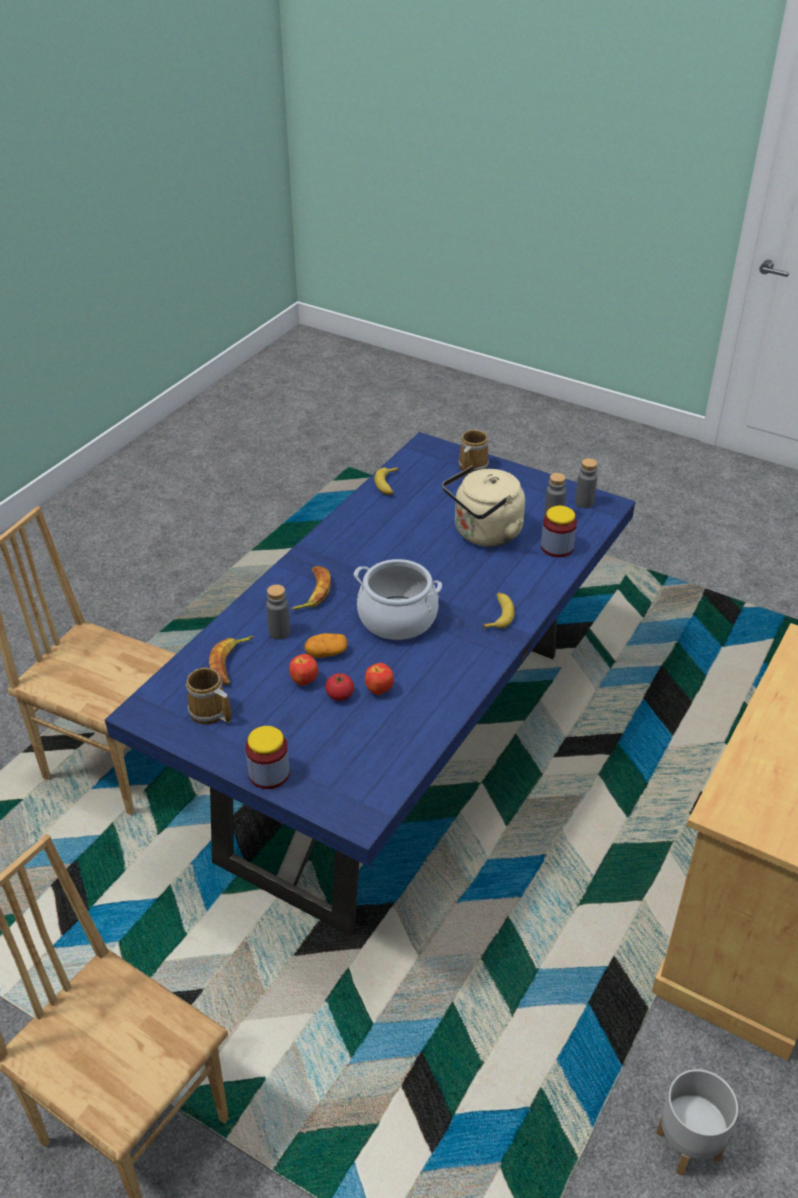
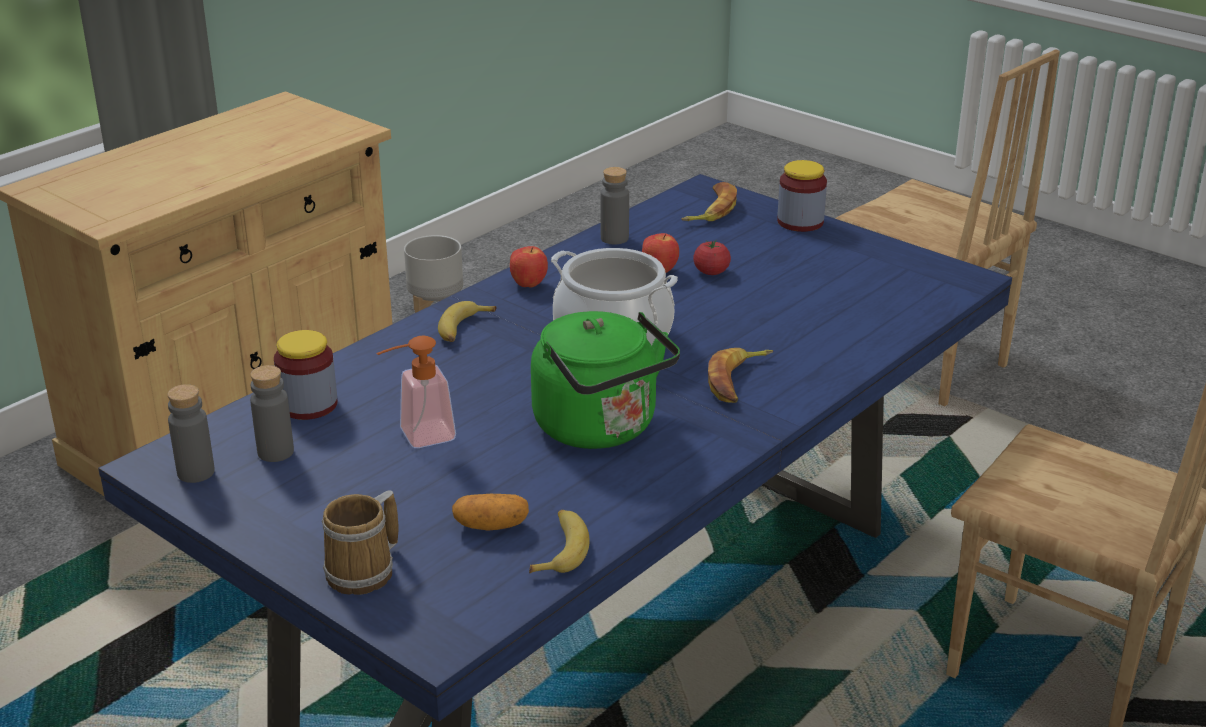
camera: 170 degrees left, 10 degrees down
(209, 713) = (878, 270): mug -> none
(231, 663) = (857, 312): banana -> banana (711, 209)
(279, 632) = (790, 338): grey bottle -> grey bottle (614, 238)
(304, 681) = (756, 287): apple -> apple (529, 285)
(326, 653) = (724, 310): potato -> potato (491, 526)
(386, 550) = (601, 429): none -> green kettle
(484, 534) = (417, 437): beige kettle -> soap dispenser

